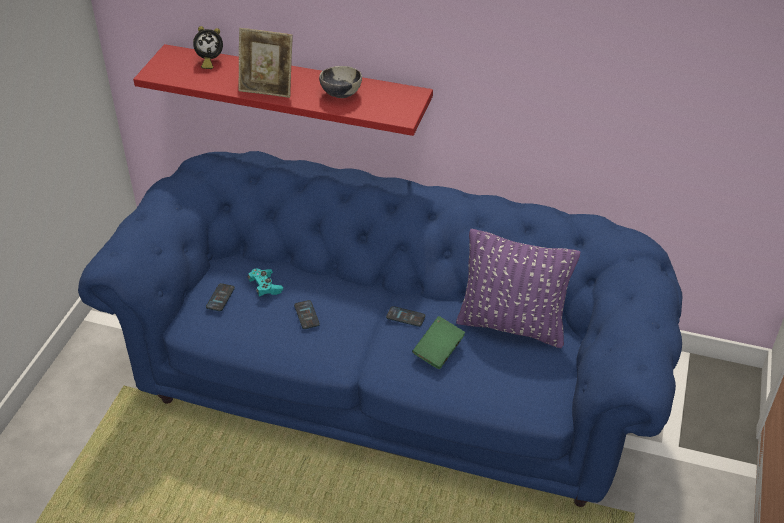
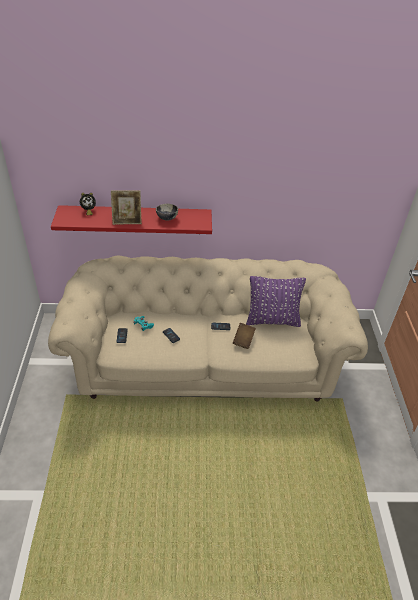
camera: 20 degrees left, 0 degrees up
(391, 381) = (205, 361): blue sofa -> beige sofa
(438, 351) = (243, 340): green book -> brown book

